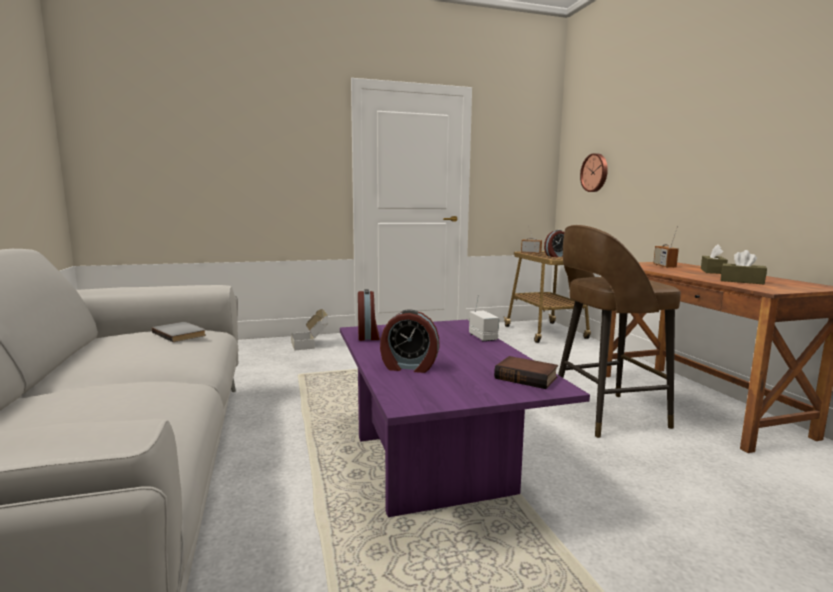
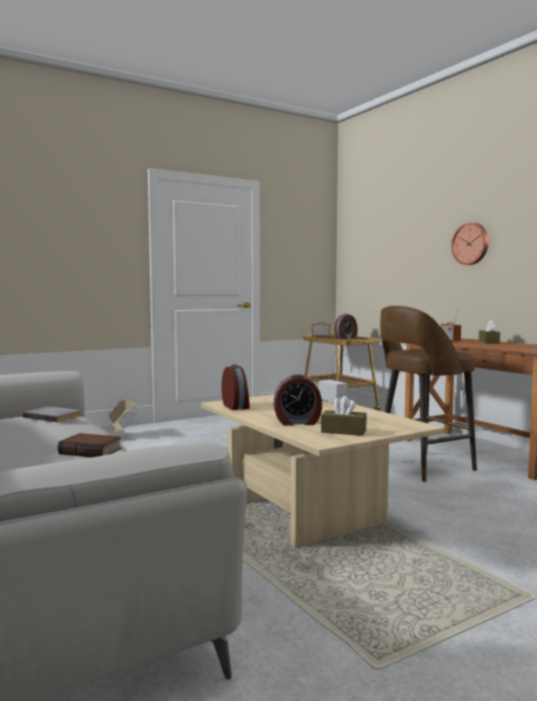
camera: 15 degrees left, 5 degrees down
(437, 464) = (309, 511): purple coffee table -> beige coffee table
(527, 377) = (393, 422): book -> book (92, 451)
(595, 173) = (374, 261): wall clock -> wall clock (471, 244)
(741, 281) = (515, 347): brown tissue box -> brown tissue box (343, 431)

